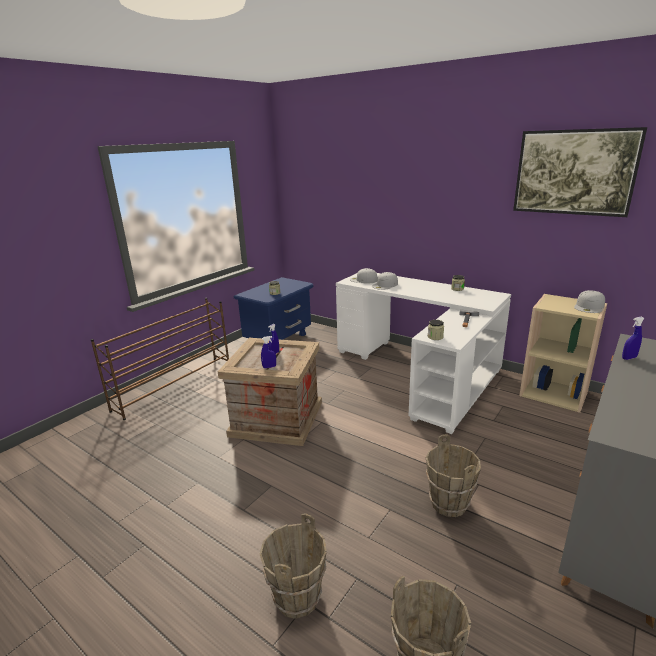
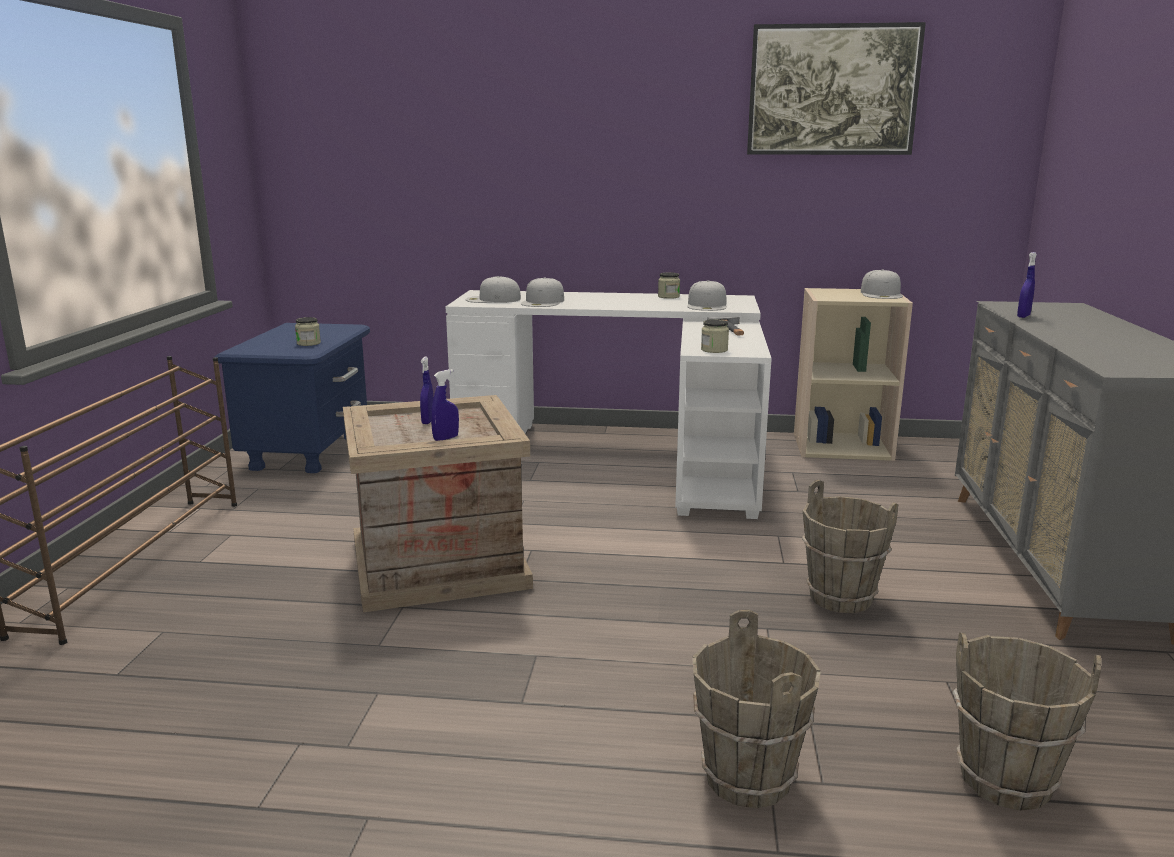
camera: 30 degrees left, 5 degrees down
(470, 300) = (707, 305): none -> white cap

